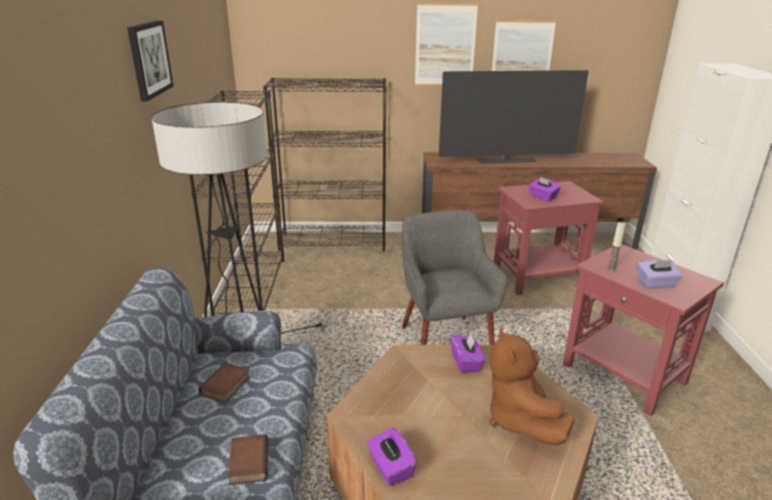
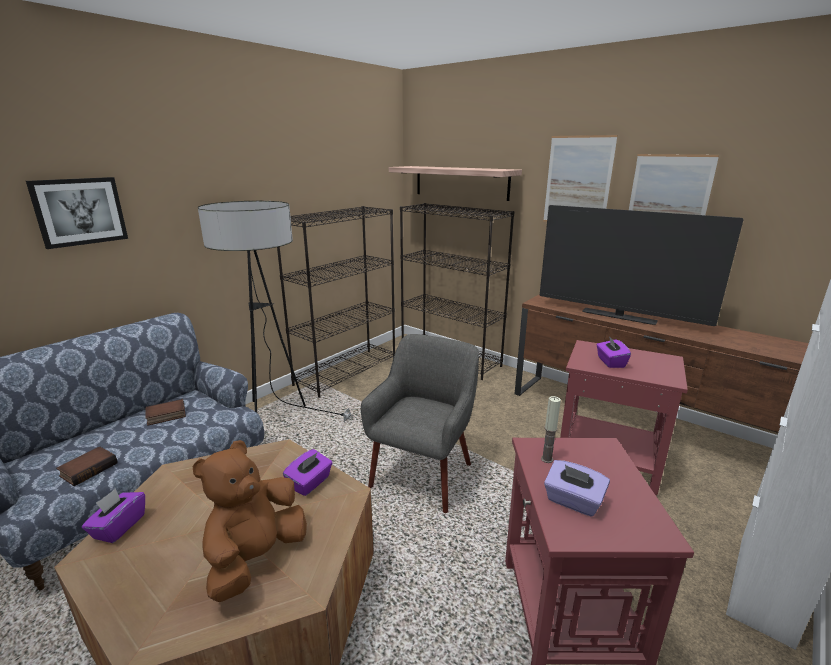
camera: 40 degrees right, 5 degrees down
(149, 59) = (234, 163): picture -> picture (79, 211)
(316, 52) = (461, 182): none -> shelf

